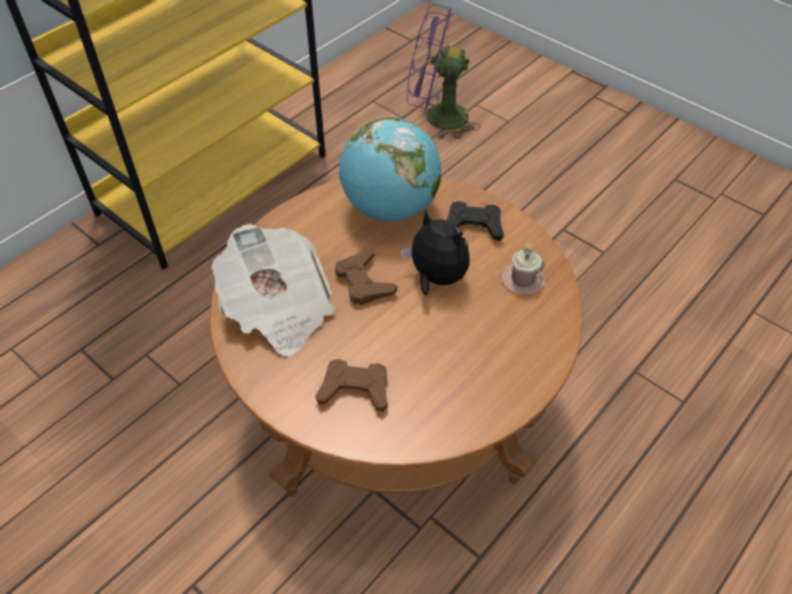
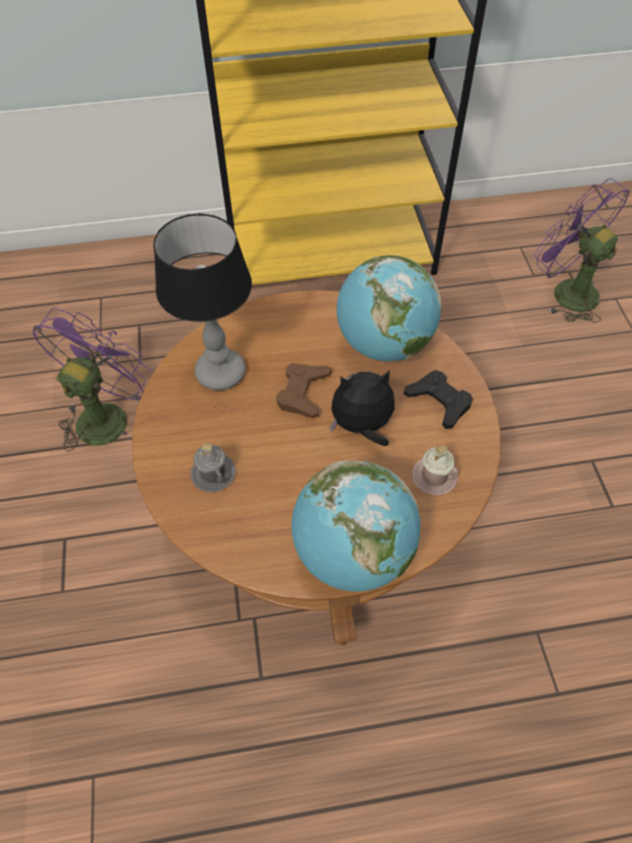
camera: 40 degrees right, 5 degrees up
(127, 448) = (107, 414): none -> purple fan
(278, 309) = (221, 373): newspaper -> table lamp
(355, 389) = (213, 473): brown game controller -> grey mug
(436, 278) = (362, 427): plush toy -> plush toy turned 90 degrees counterclockwise
(521, 371) = (353, 553): none -> globe

